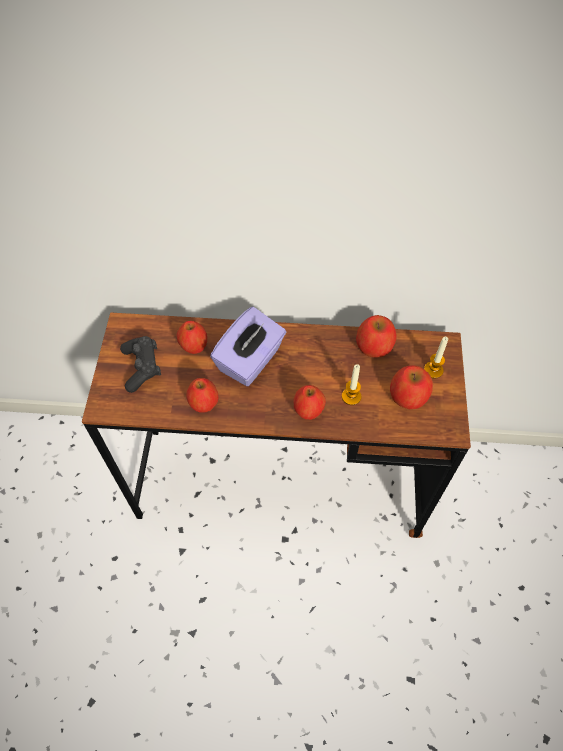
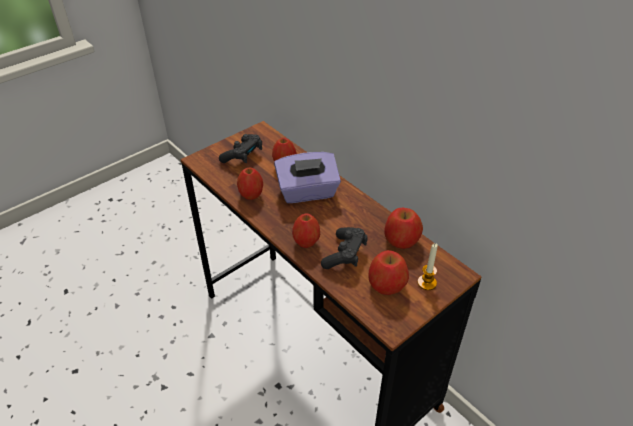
camera: 45 degrees right, 15 degrees down
(351, 396) = (345, 255): candle -> black game controller

